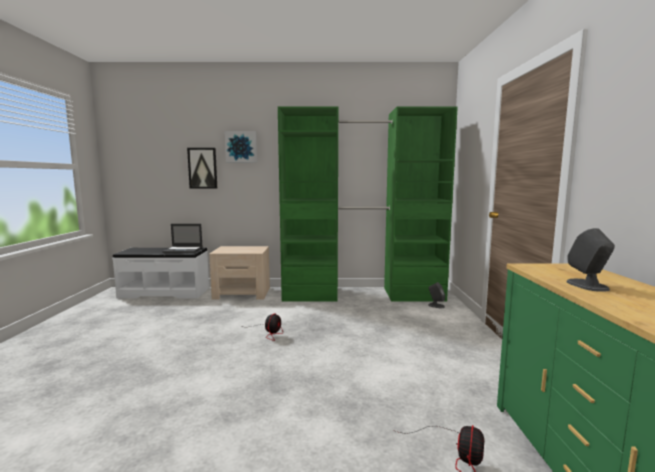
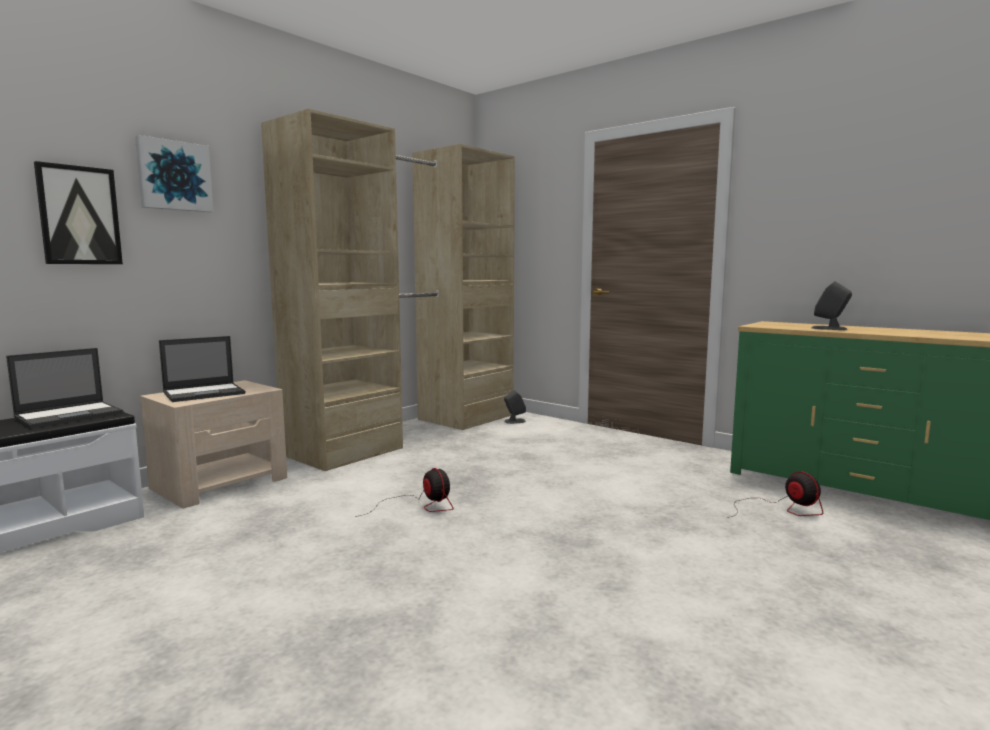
camera: 50 degrees left, 0 degrees up
(236, 249) = (205, 393): none -> laptop
(363, 294) = (412, 432): green wardrobe -> beige wardrobe

